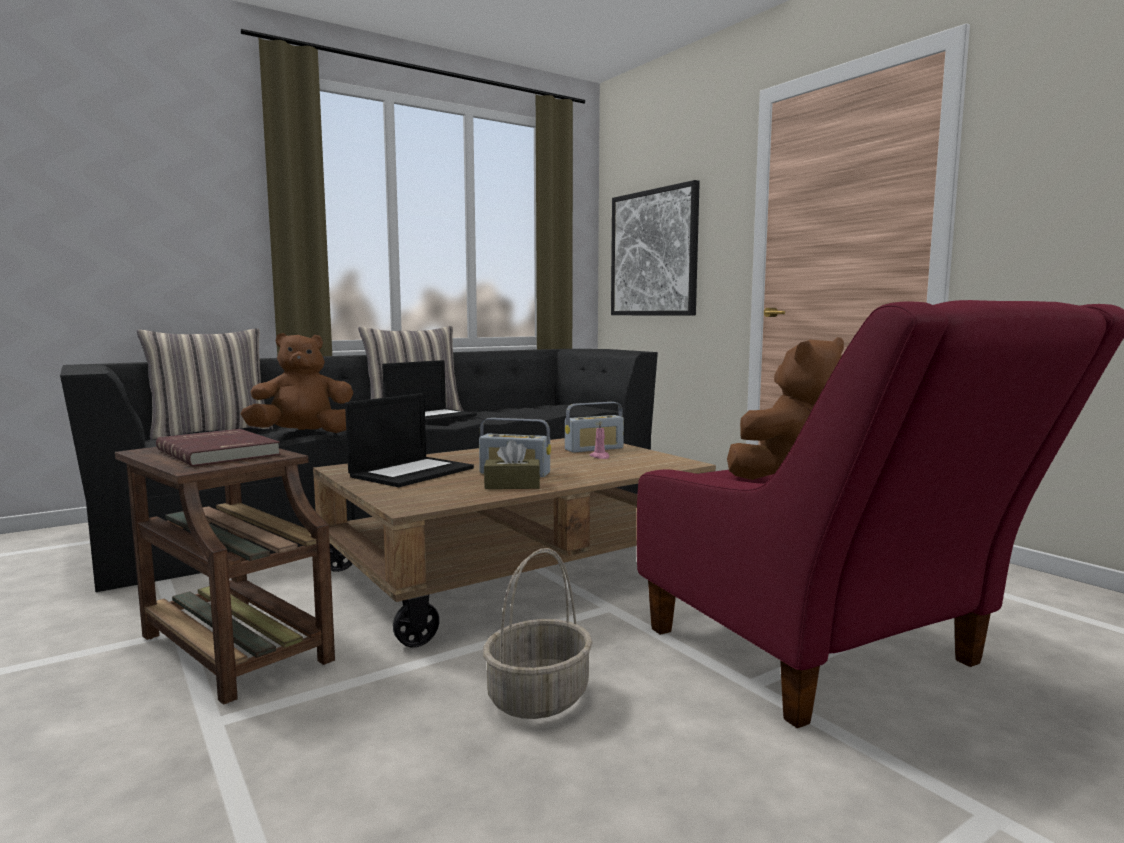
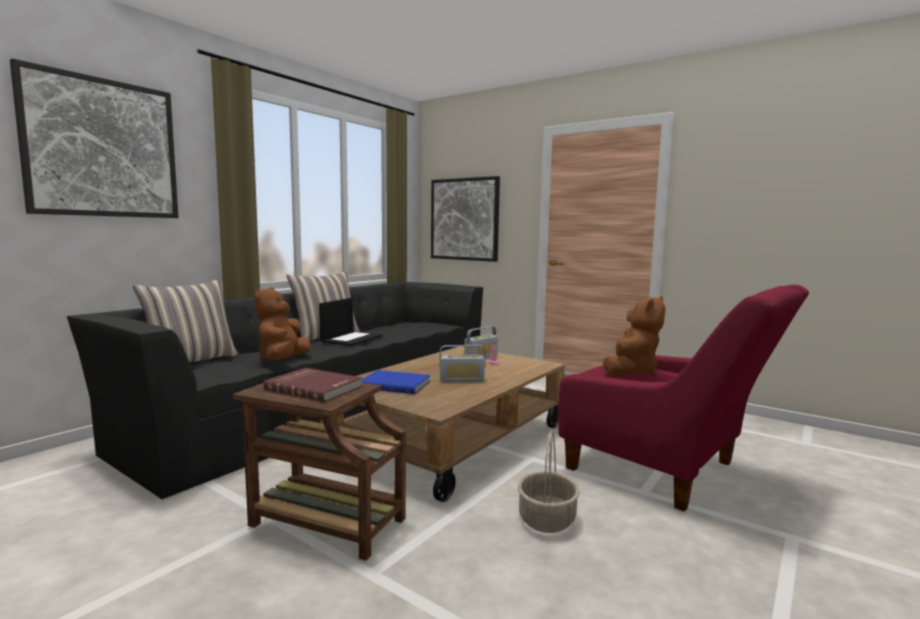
camera: 20 degrees left, 0 degrees up
(122, 163) = (102, 148): none -> picture
(303, 434) = (283, 360): brown plush toy -> brown plush toy turned 45 degrees counterclockwise
(412, 472) = (395, 384): laptop -> blue book
(512, 485) = (474, 389): brown tissue box -> none

